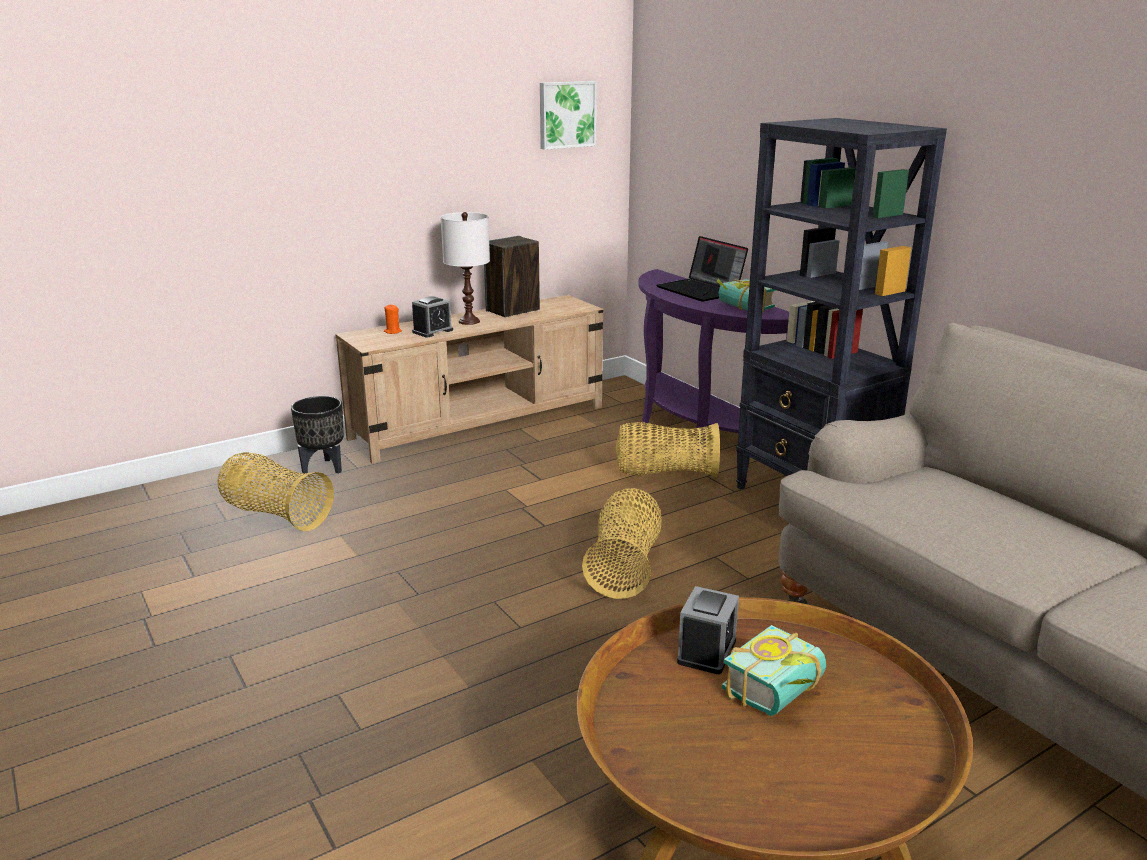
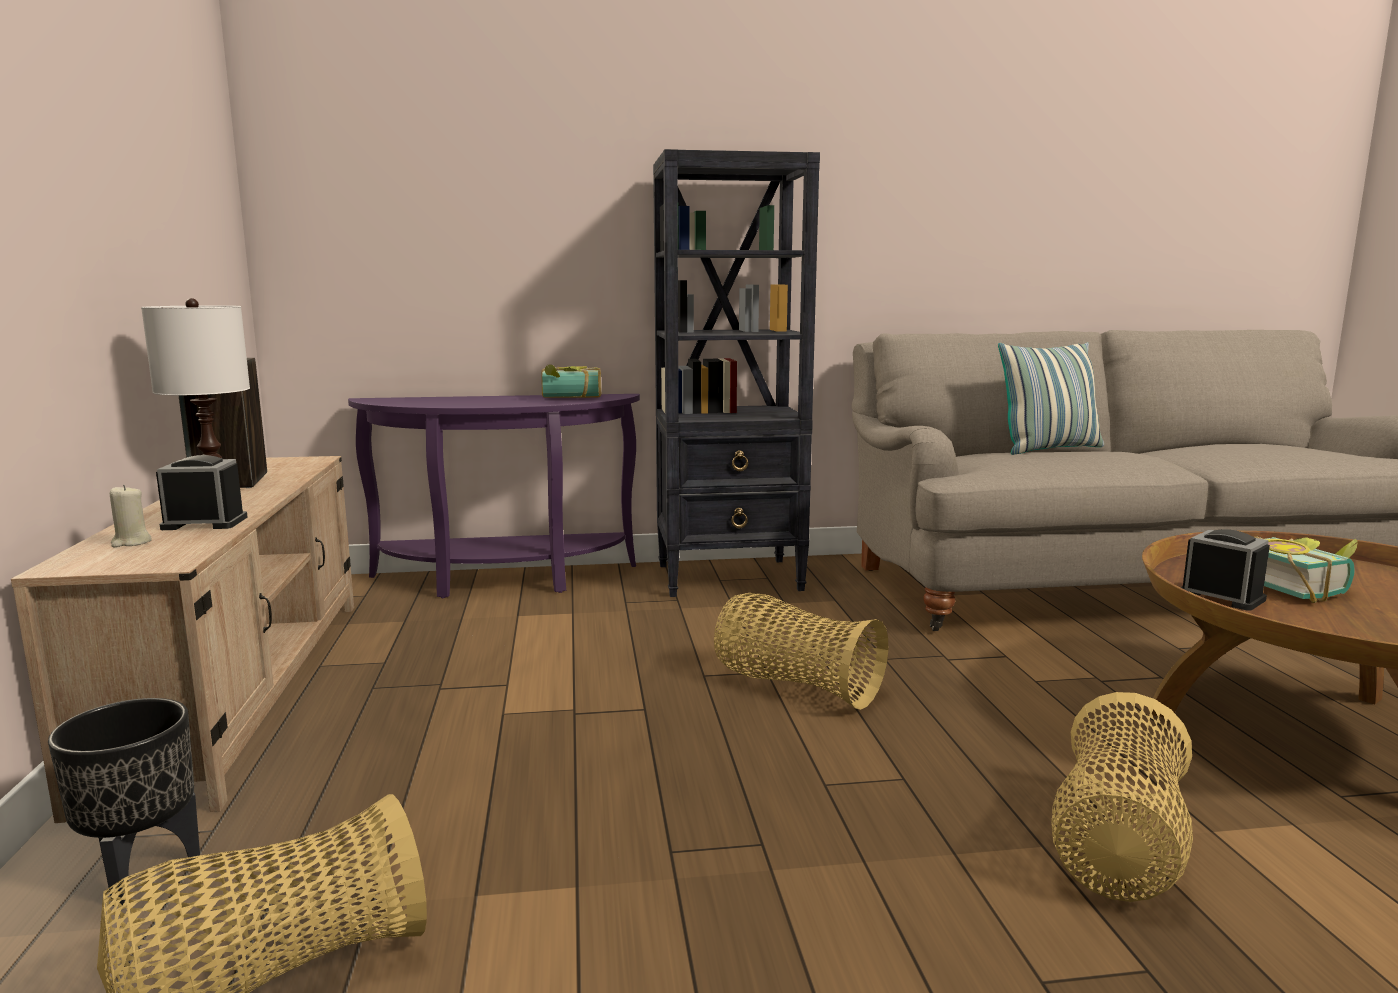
camera: 65 degrees left, 10 degrees down
(392, 331) = (131, 542): orange candle -> beige candle
(432, 331) = (204, 523): alarm clock -> alarm clock turned 75 degrees counterclockwise
(566, 114) = (198, 167): picture -> none
(665, 473) = (592, 617): basket -> basket (1117, 847)
(701, 290) = (479, 398): laptop -> none
(1005, 505) = (1048, 449): none -> pillow

